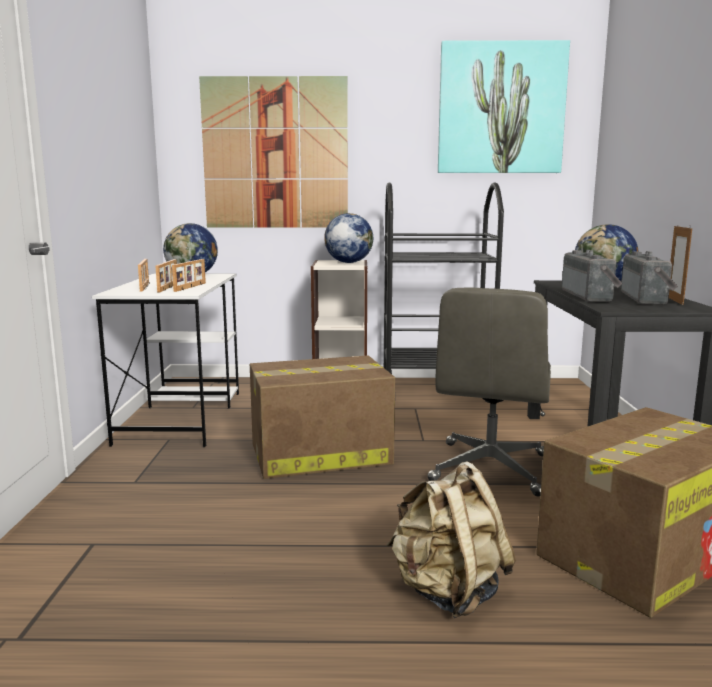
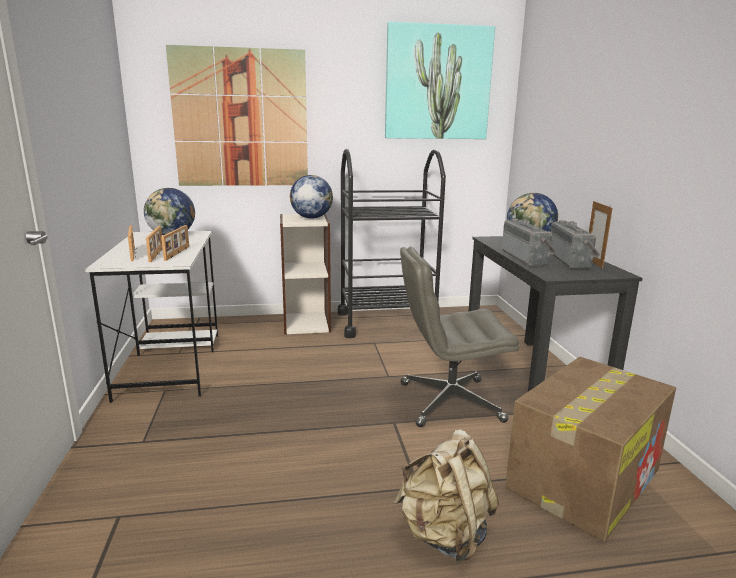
camera: 10 degrees left, 5 degrees up
(318, 454) = (303, 397): cardboard box -> none
(490, 469) = (449, 402): grey office chair -> grey office chair turned 75 degrees clockwise

